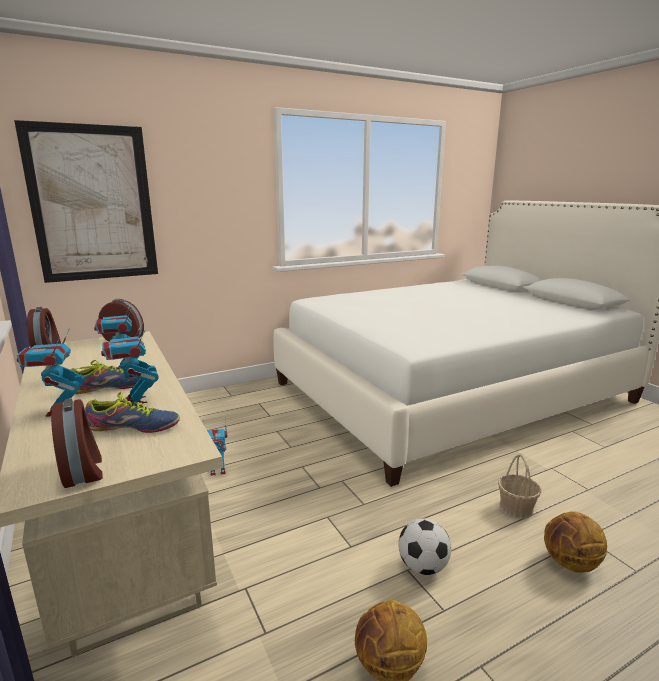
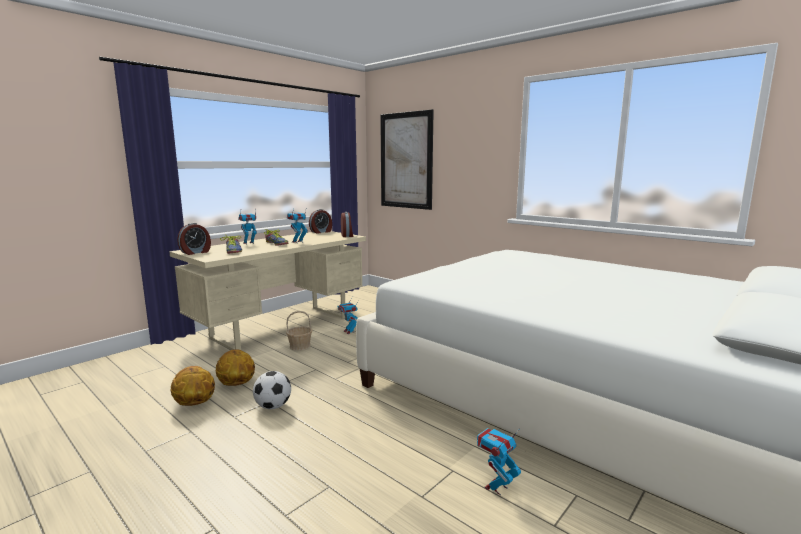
camera: 70 degrees right, 5 degrees down
(135, 401) = (260, 248): toy robot -> toy robot (496, 487)
(516, 507) = (361, 445): basket -> basket (300, 346)
(570, 563) = (289, 473): basketball -> basketball (236, 384)

